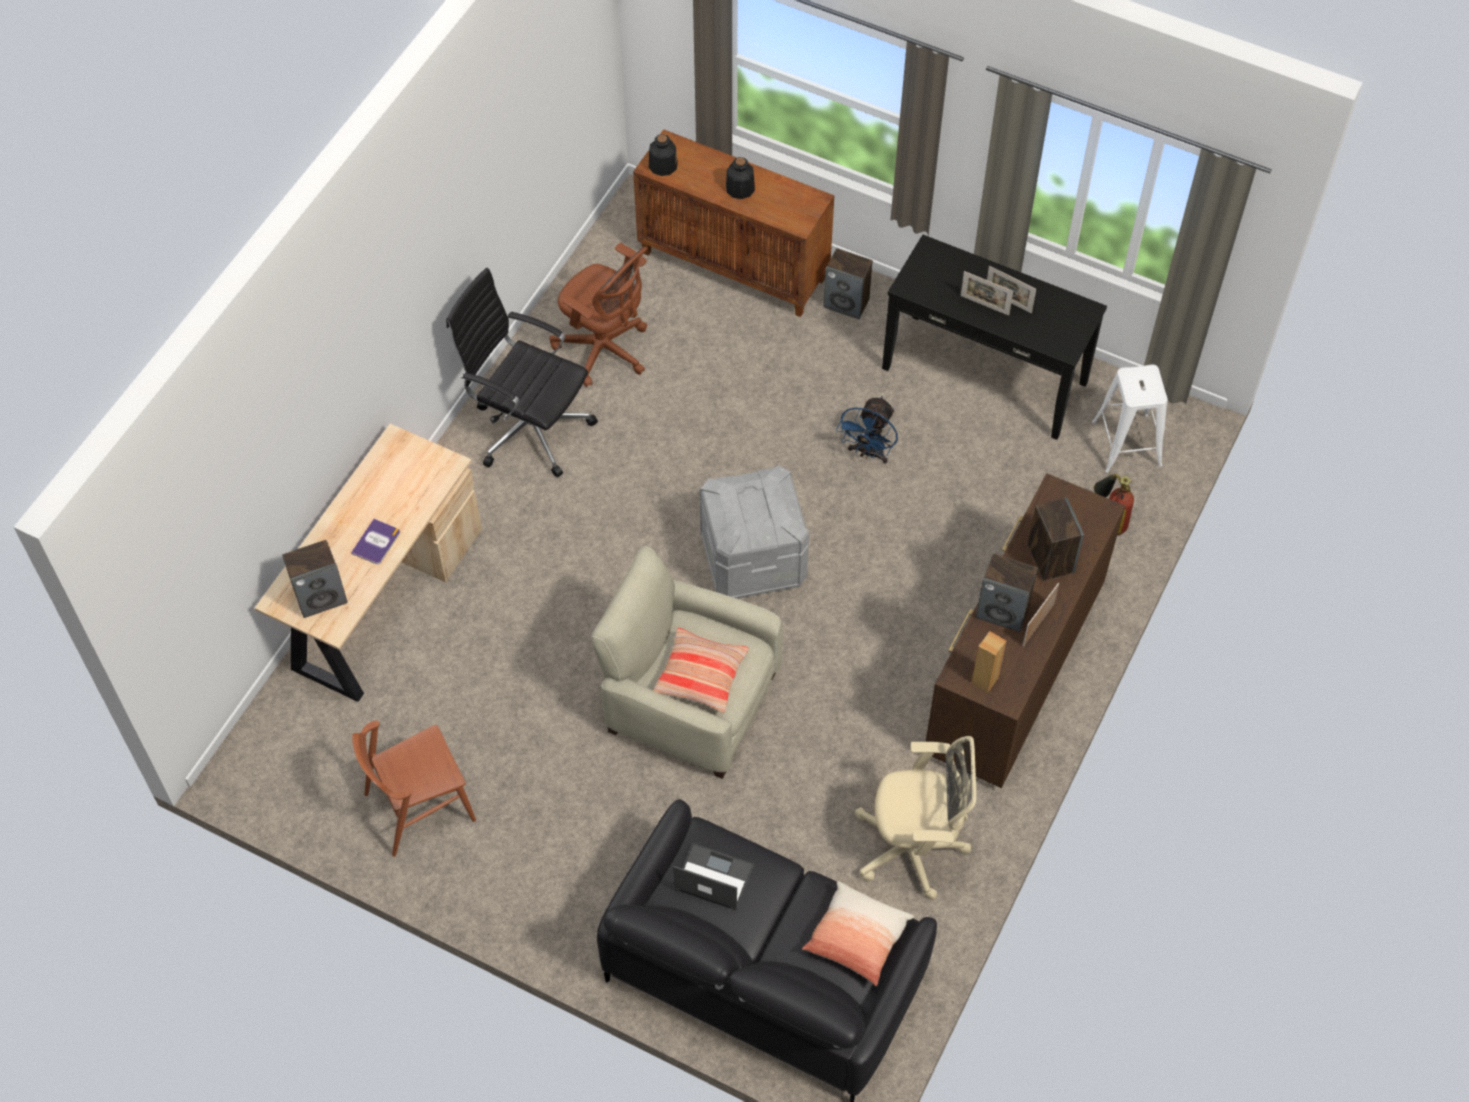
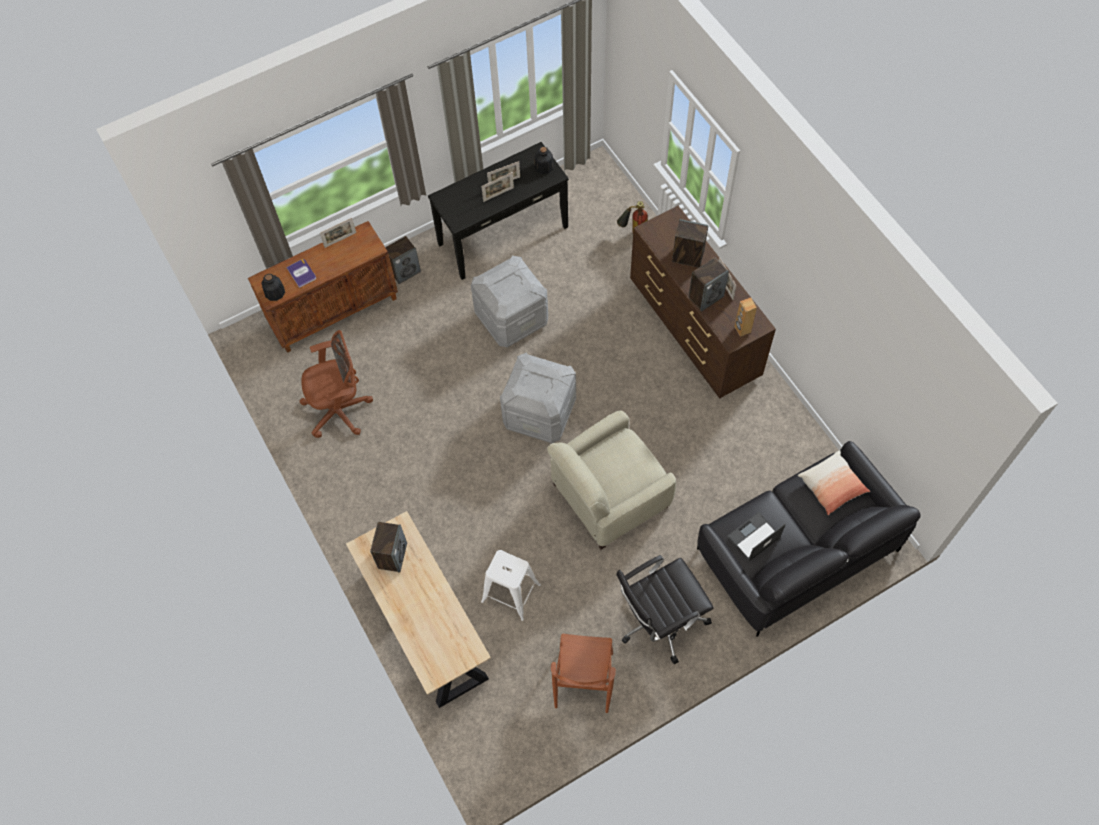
camera: 55 degrees left, 5 degrees up
(321, 597) = (447, 649): speaker -> speaker (392, 555)
(376, 542) = (429, 596): book -> book (301, 273)
(529, 427) = (364, 480): black office chair -> black office chair (659, 620)
(701, 675) = (627, 472): pillow -> none
(740, 188) = (325, 263): bottle -> bottle (544, 167)
(784, 184) = (340, 240): none -> picture frame
(868, 453) = (511, 318): blue fan -> grey storage box
(914, 849) = (769, 437): beige office chair -> none
(1126, 443) = (592, 198): white stool -> white stool (510, 593)

